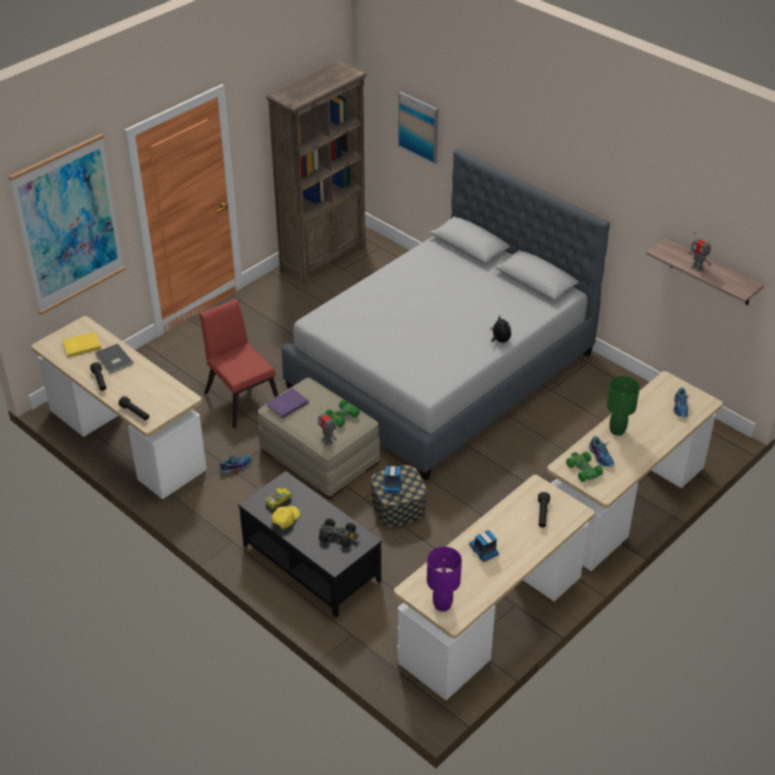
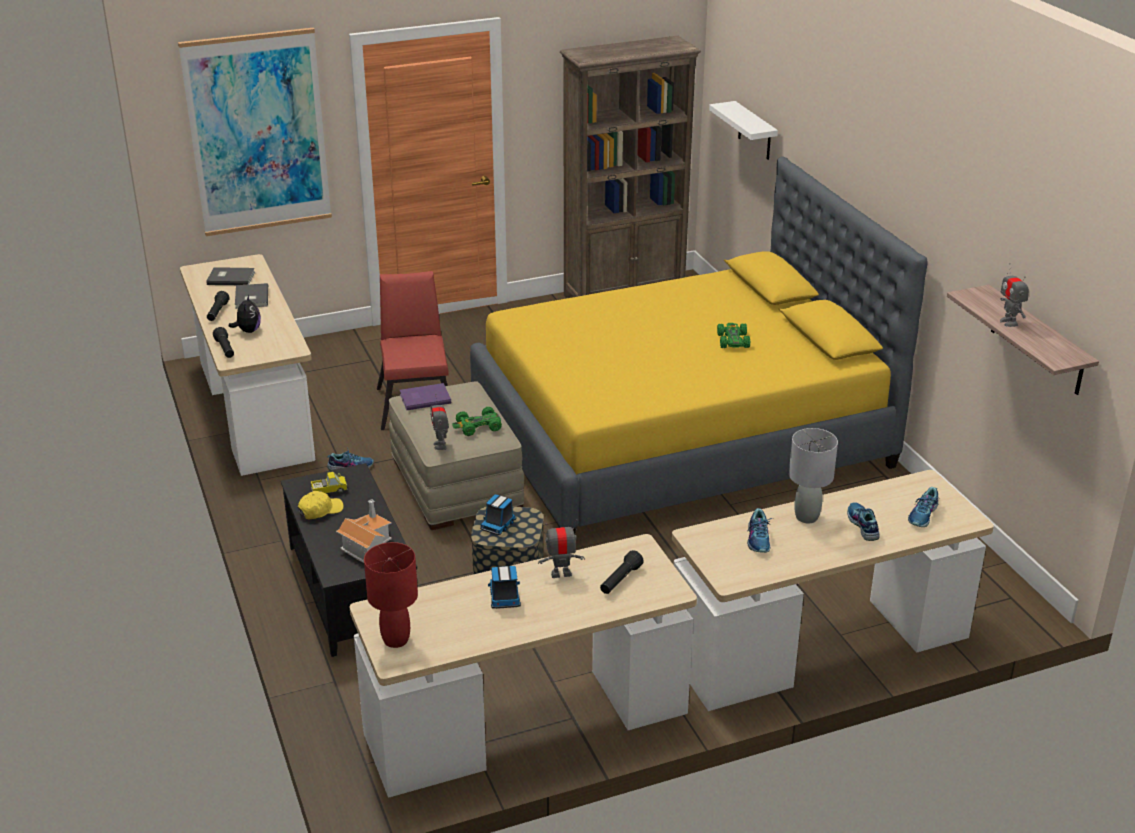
camera: 25 degrees right, 10 degrees down
(81, 345) = (230, 278): yellow book -> grey book
(338, 536) = (367, 546): black toy car -> toy house
(419, 127) = (755, 131): picture -> white shelf
(441, 370) = (680, 436): grey bed -> yellow bed
(442, 604) = (396, 639): purple table lamp -> red table lamp
(500, 340) = (727, 386): plush toy -> plush toy (248, 331)
(504, 522) = (561, 573): none -> toy robot
(583, 470) = (720, 547): green toy car -> green toy car (732, 340)
(617, 430) = (807, 517): green table lamp -> grey table lamp
(652, 426) = (862, 526): none -> shoe

